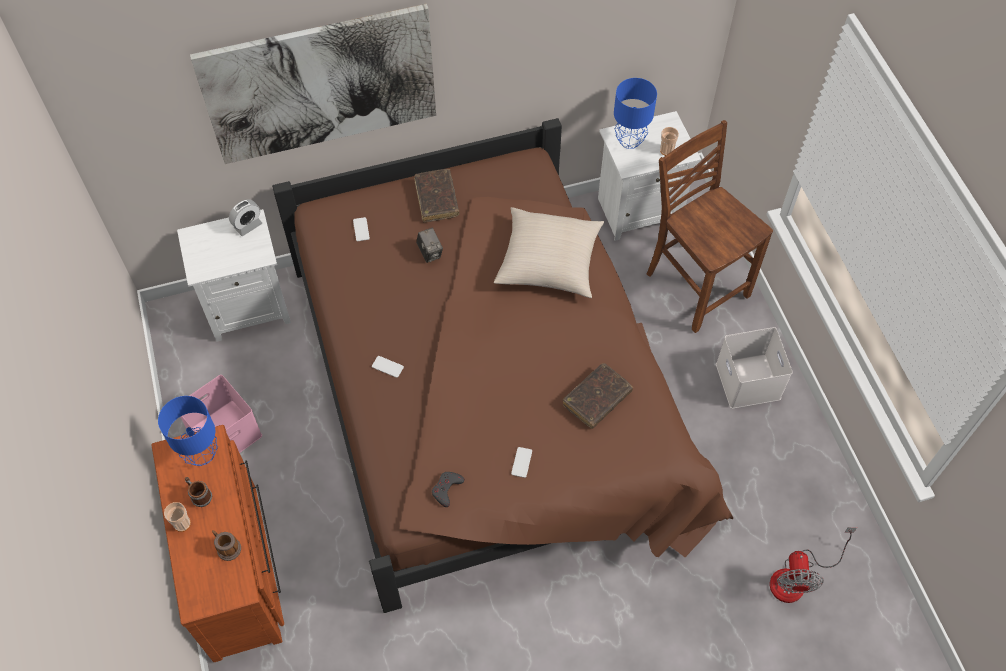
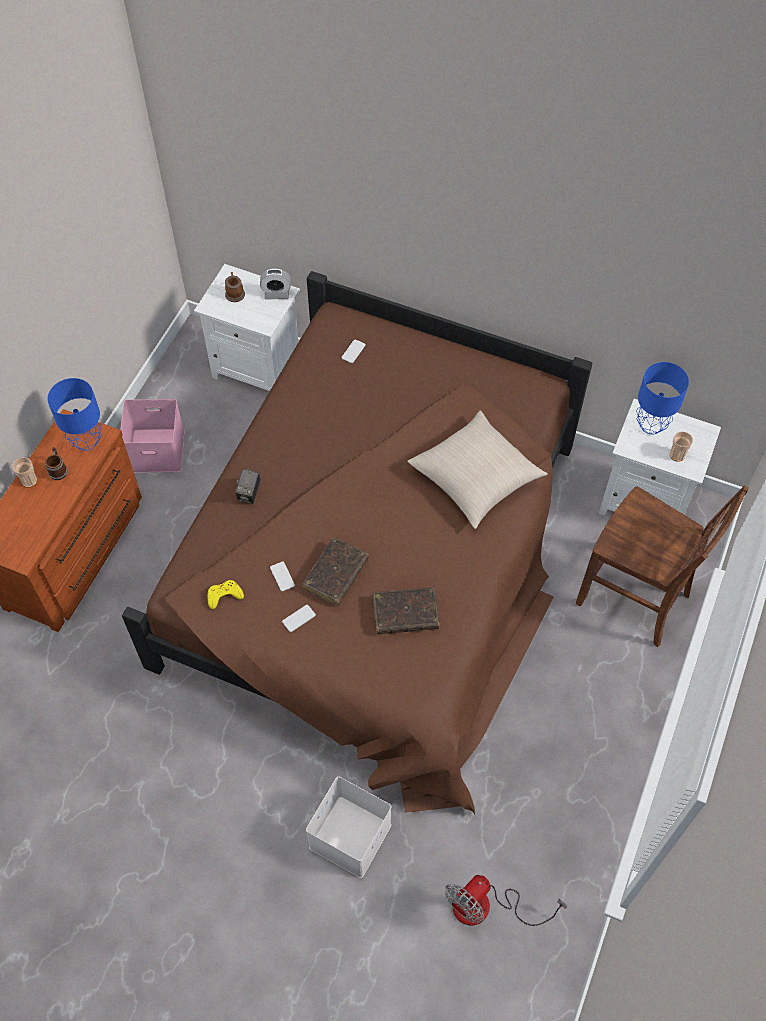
camera: 40 degrees right, 0 degrees up
(227, 547) = (41, 520): mug -> mug (234, 293)
(320, 84) = (373, 202): picture -> none
(387, 367) = (272, 471): phone -> phone (282, 576)
(430, 253) = (388, 405): camera -> camera (249, 493)
(437, 199) = (435, 366): brown book -> brown book (335, 575)
(447, 489) = (224, 595): grey game controller -> yellow game controller
(695, 284) = (635, 599): brown chair -> brown chair turned 120 degrees clockwise
(749, 382) = (604, 716): white storage box -> white storage box (350, 838)

